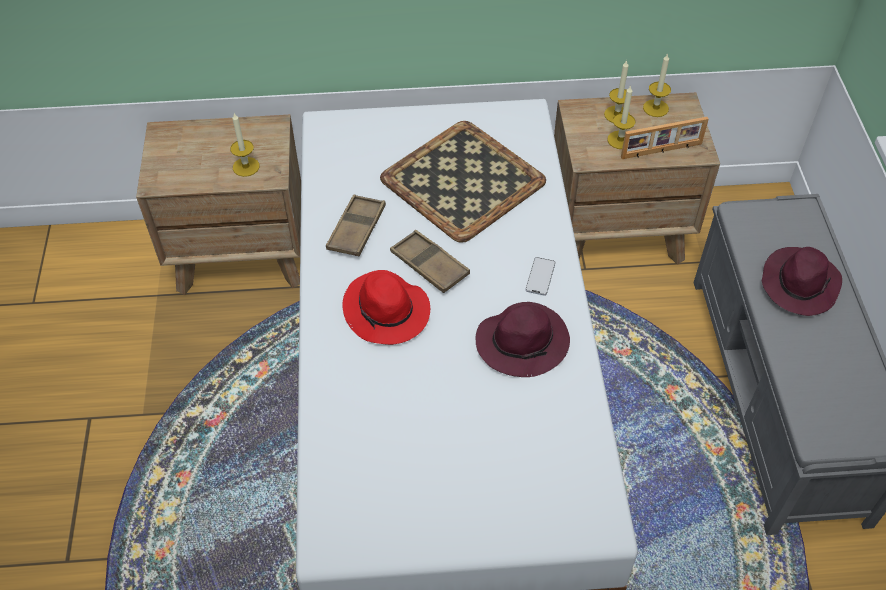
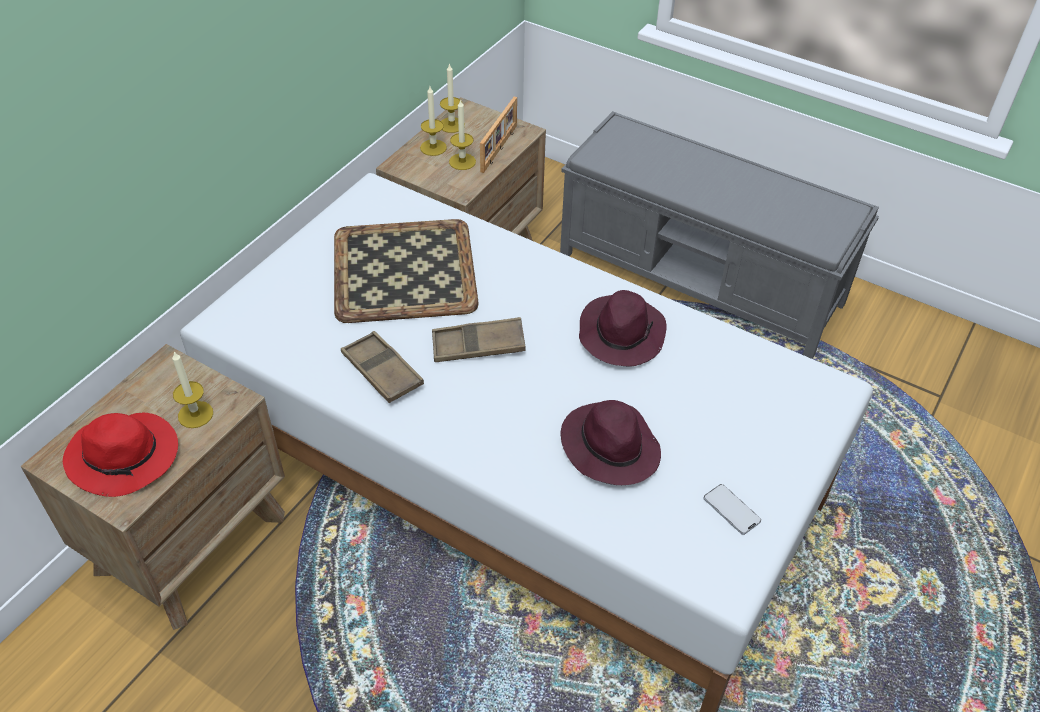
camera: 55 degrees left, 5 degrees down
(387, 312) = (503, 403): red hat -> red hat (125, 457)
(540, 277) = (562, 285): phone -> phone (731, 510)
(799, 284) = (684, 169): purple hat -> purple hat (609, 446)

